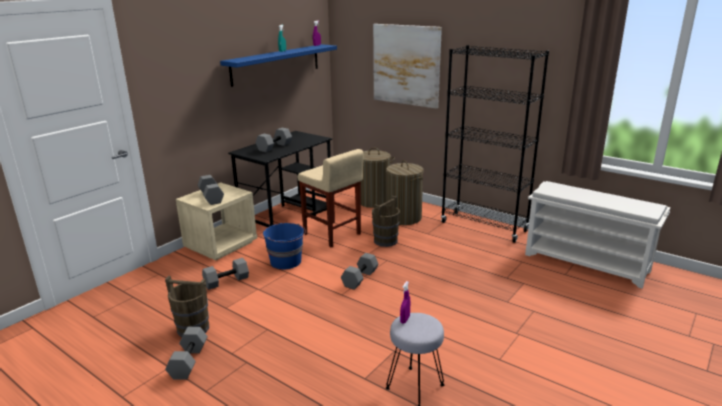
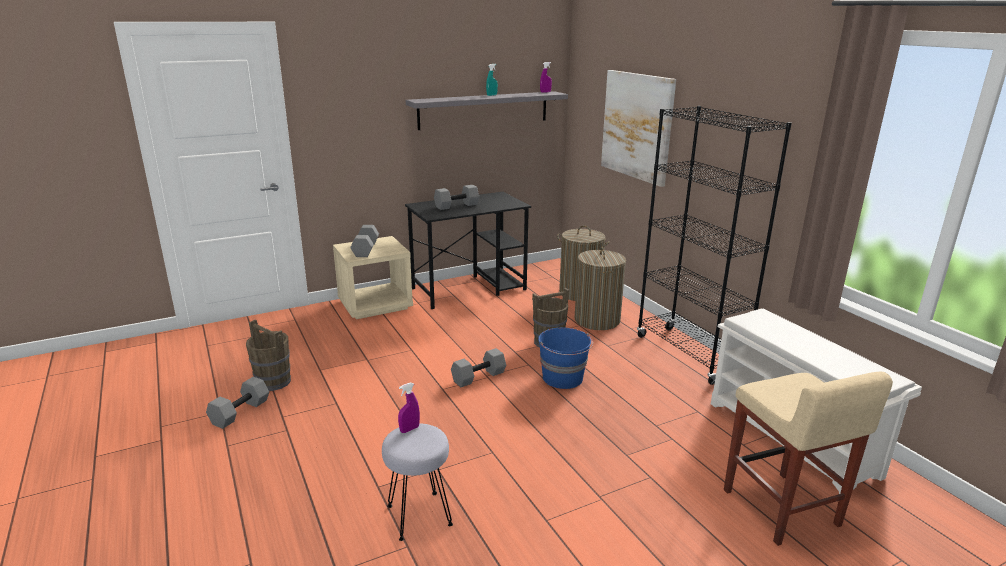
camera: 25 degrees right, 0 degrees up
(226, 281) = (346, 343): grey dumbbell -> none
(276, 64) = (484, 110): blue shelf -> grey shelf
(286, 262) = (421, 338): blue bucket -> blue bucket (563, 378)
(332, 234) = (497, 320): beige stool -> beige stool (781, 508)

